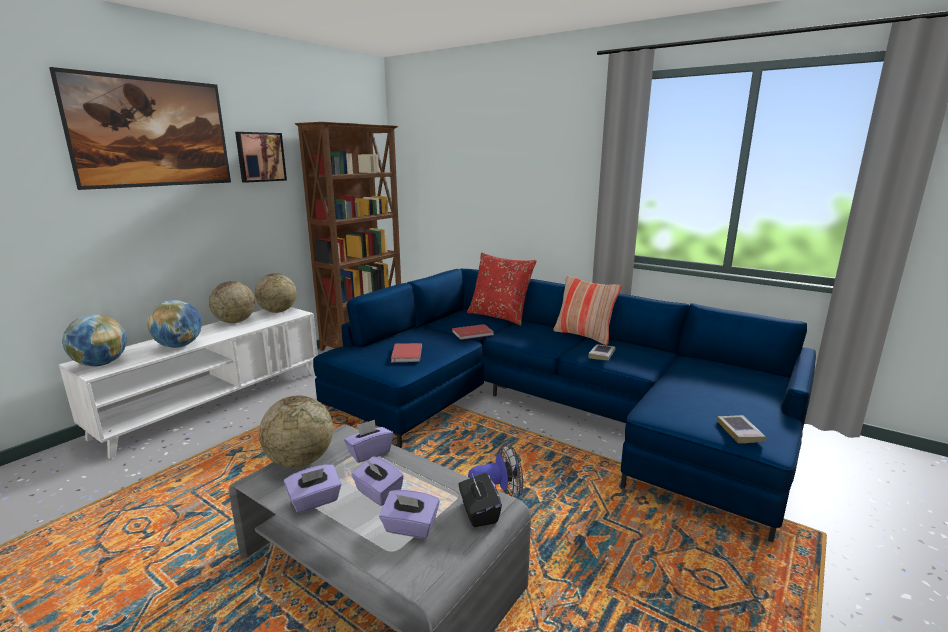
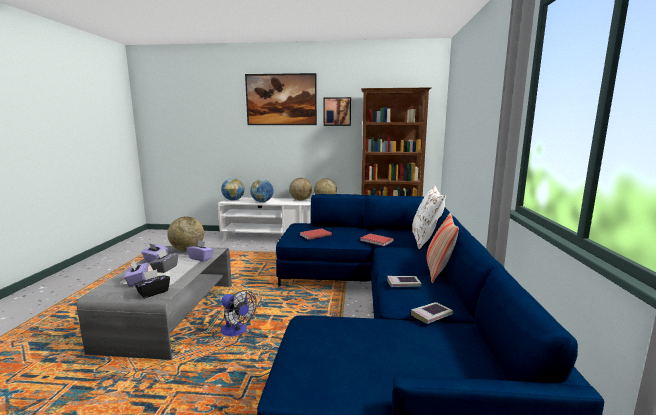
camera: 60 degrees right, 5 degrees down
(378, 493) = (165, 268): purple tissue box -> grey tissue box
(499, 316) = (425, 240): red pillow -> white pillow
(740, 432) = (302, 367): book -> book (431, 315)

